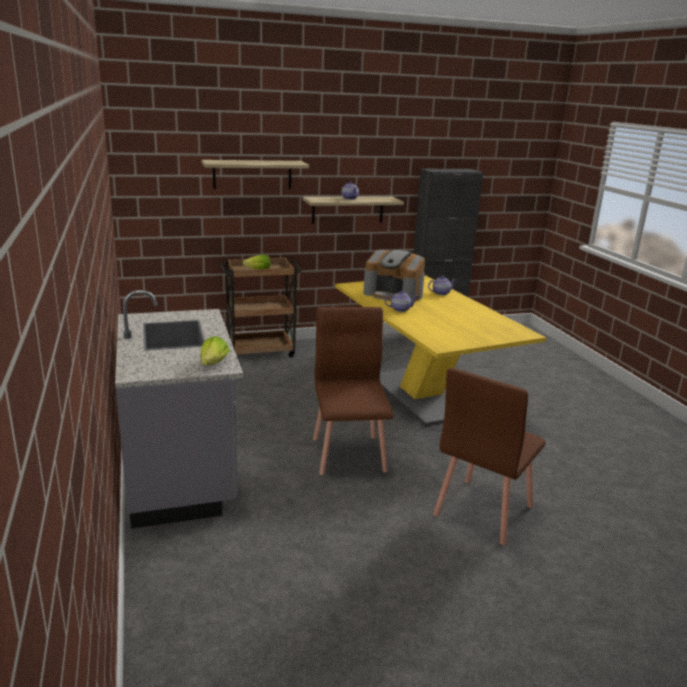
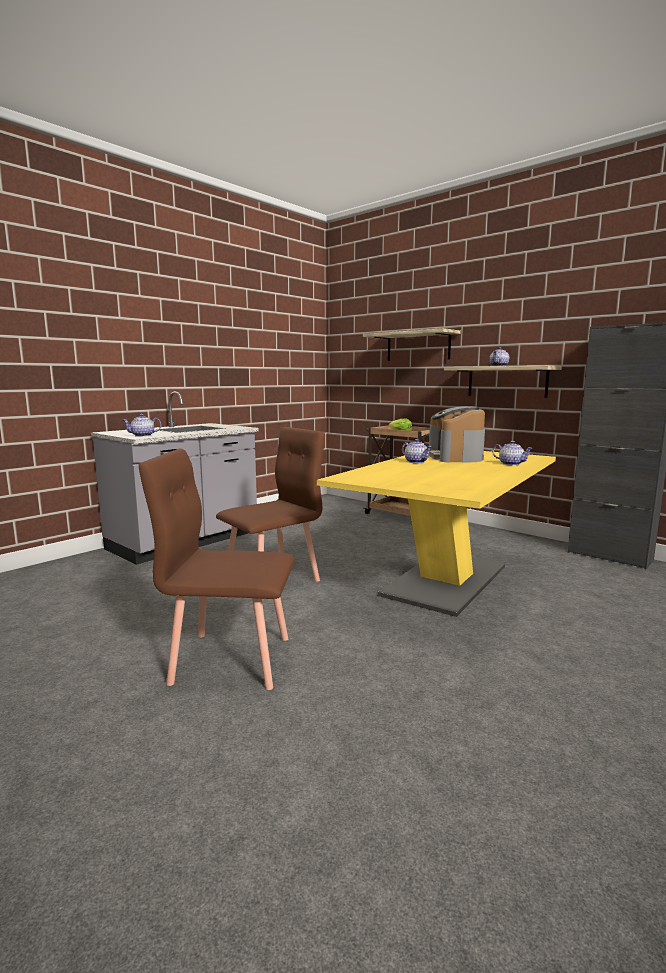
camera: 60 degrees right, 10 degrees down
(213, 364) = (143, 435): lettuce -> teapot

